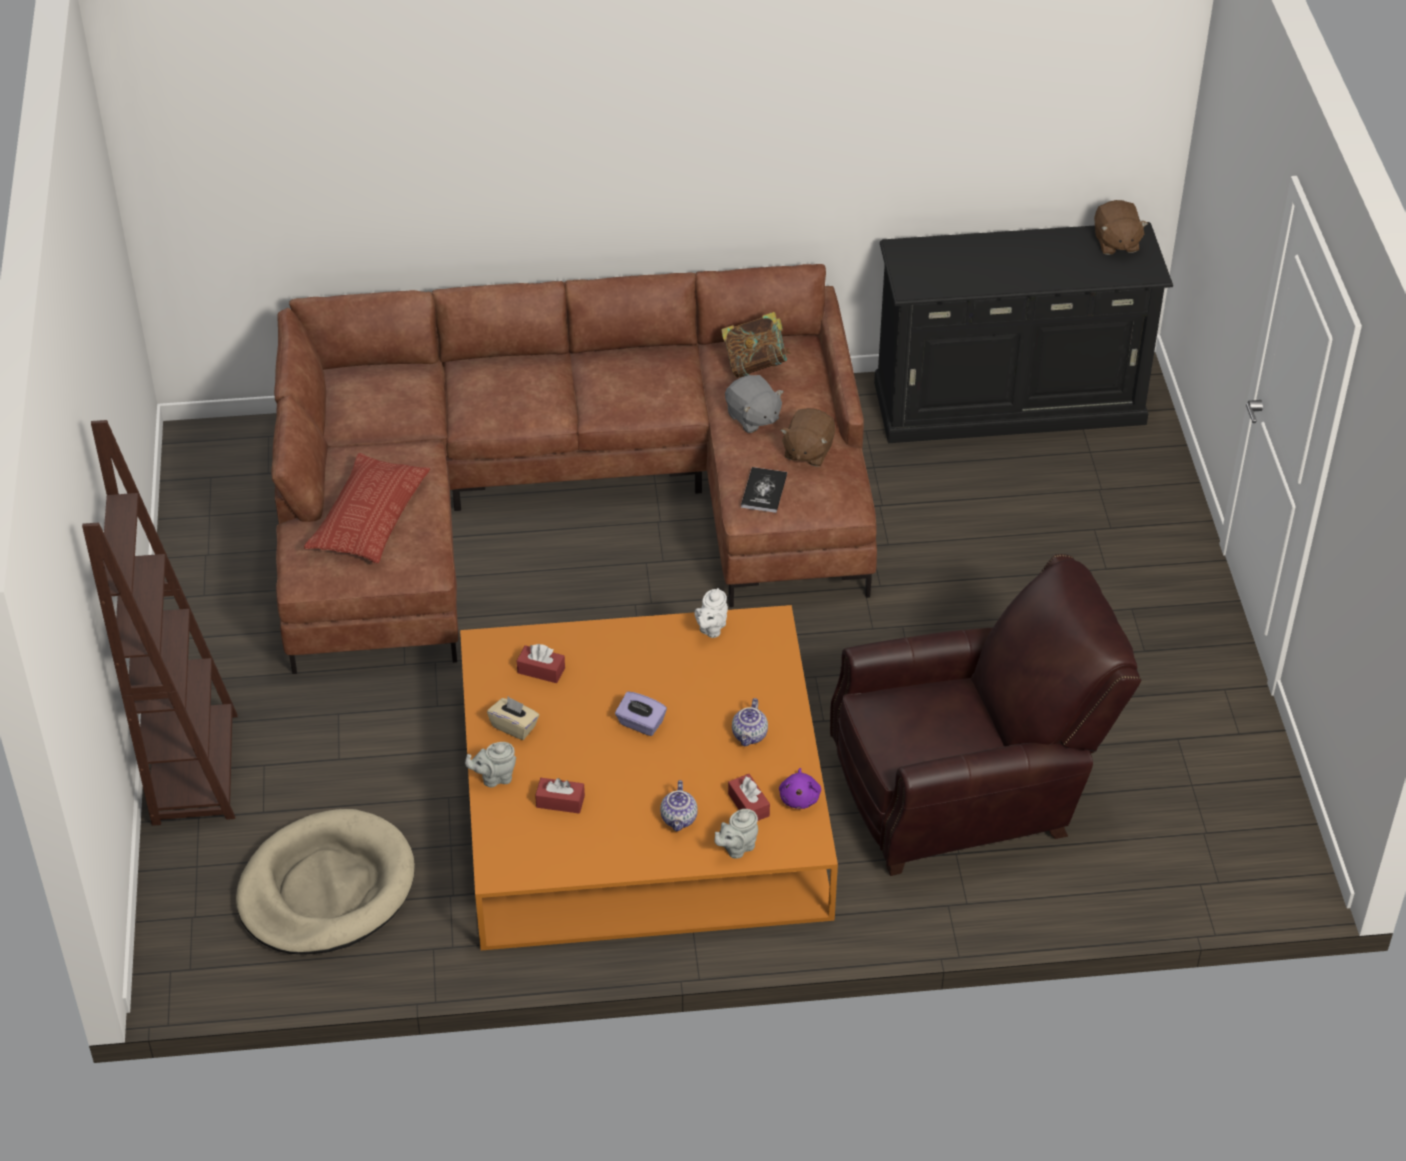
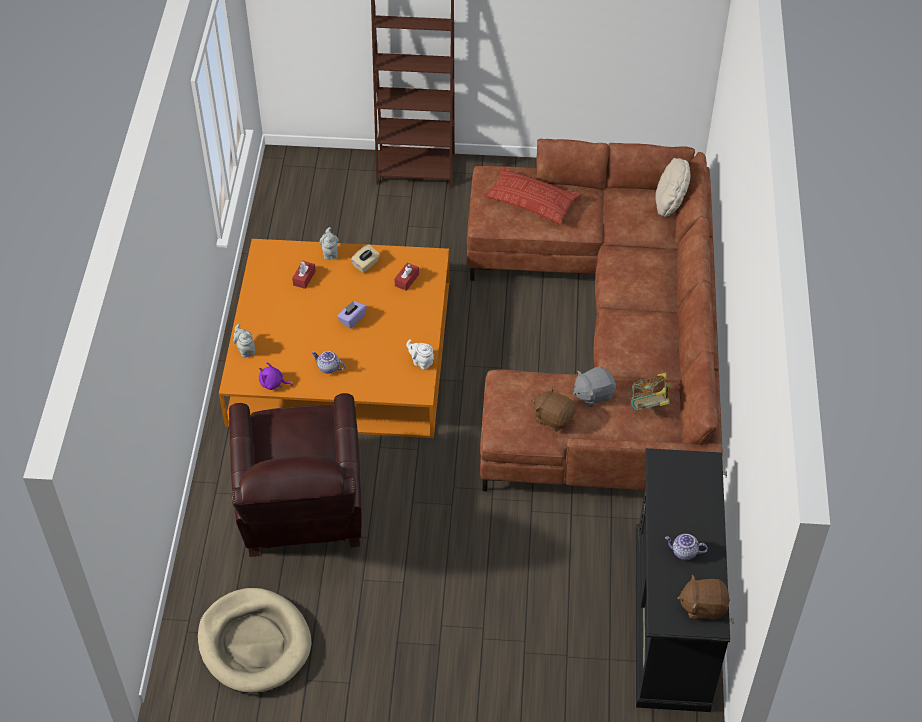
camera: 100 degrees right, 5 degrees up
(326, 888) = (317, 216): beige dog bed -> beige dog bed (254, 643)
(360, 368) = (670, 205): none -> beige pillow
(680, 819) = (275, 327): teapot -> teapot (684, 552)
(748, 805) = (275, 359): red tissue box -> none
(764, 491) = (517, 388): book -> none

